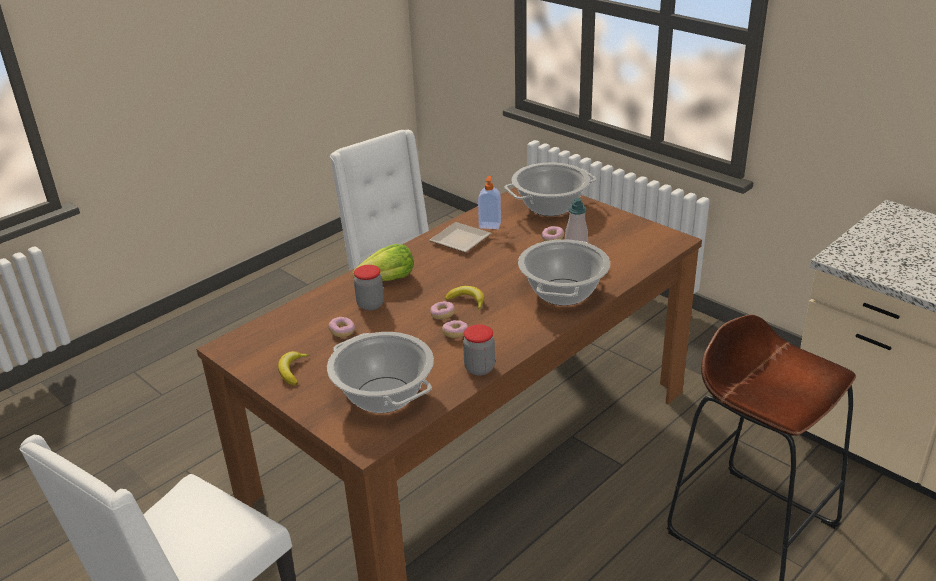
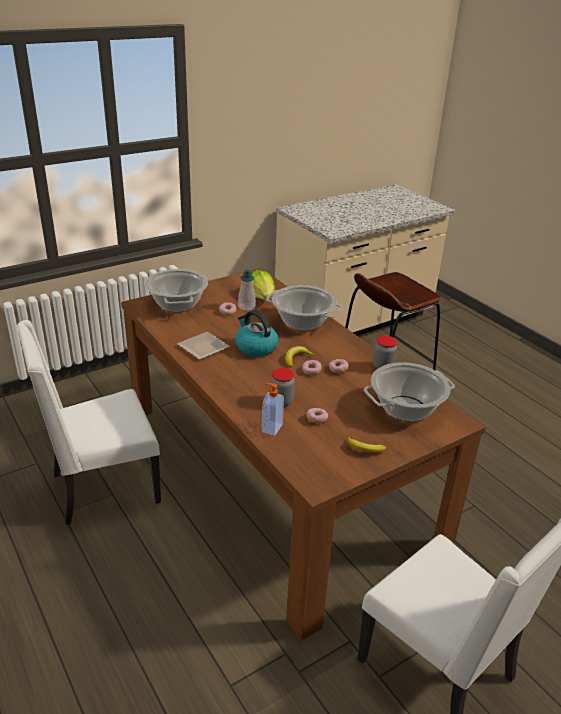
camera: 80 degrees left, 0 degrees up
(387, 280) = (247, 389): lettuce -> lettuce (262, 297)
(479, 270) = (255, 347): none -> kettle
(490, 225) = (188, 332): soap dispenser -> soap dispenser (271, 428)

